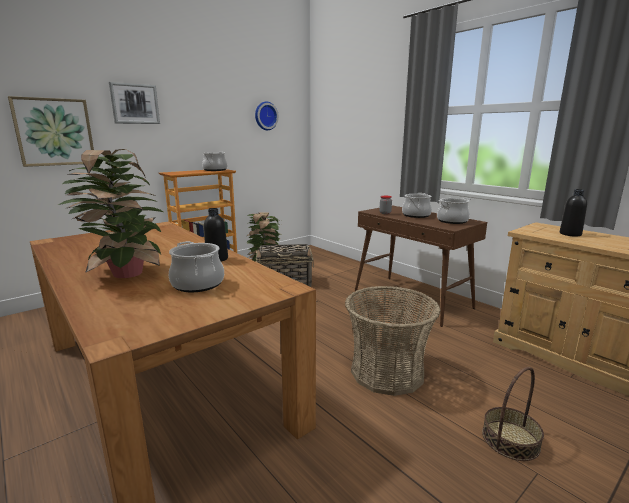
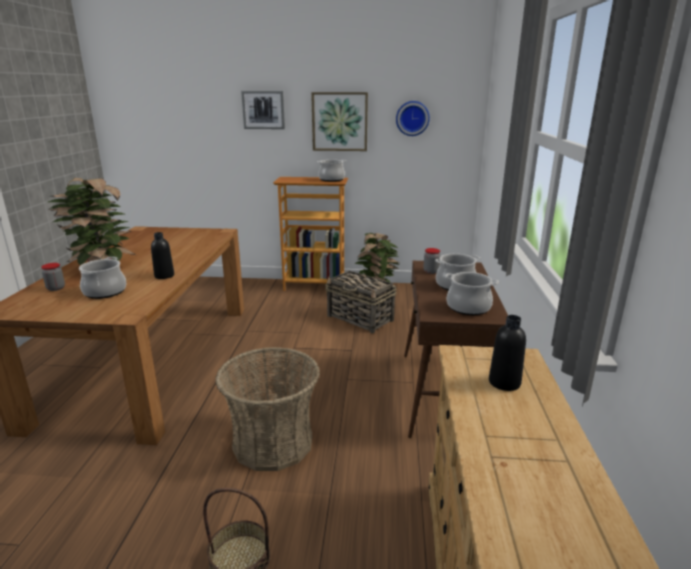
camera: 45 degrees right, 5 degrees up
(54, 132) = (198, 136): picture -> picture (339, 121)
(121, 301) = (56, 288): none -> jar

